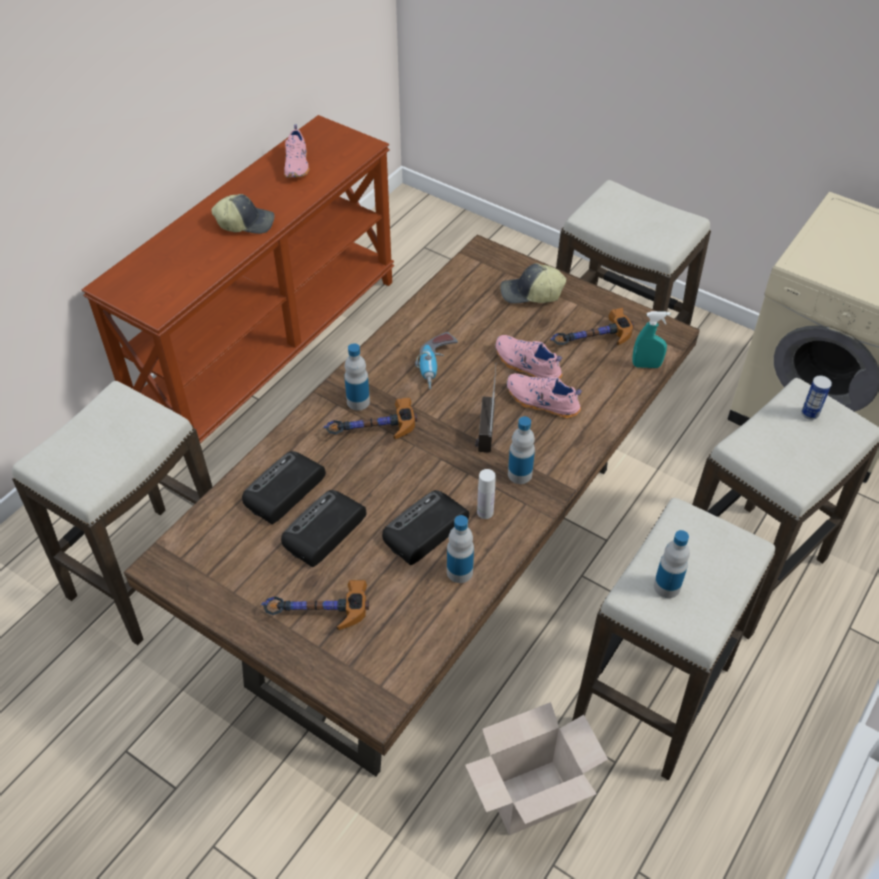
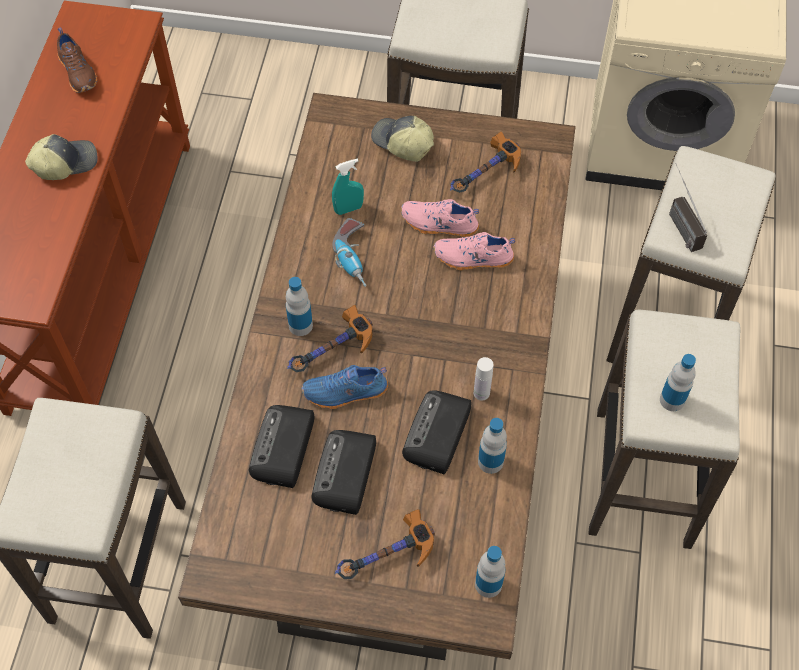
camera: 25 degrees left, 10 degrees up
(297, 165) = (79, 72): pink shoe -> brown shoe
(363, 467) = (345, 393): none -> blue shoe
(485, 422) = (432, 300): radio -> radio (678, 221)
(520, 474) = (492, 342): bottle -> bottle (488, 584)
(530, 800) = (586, 619): cardboard box -> none
(531, 294) = (402, 143): cap -> cap turned 60 degrees clockwise
(646, 365) = (547, 182): turquoise spray bottle -> turquoise spray bottle (348, 209)
(809, 413) = (710, 179): can -> none

